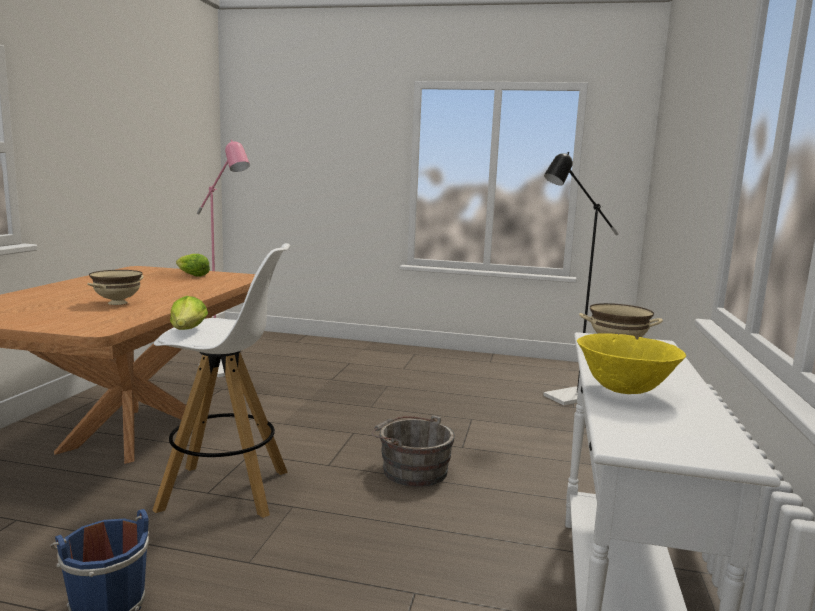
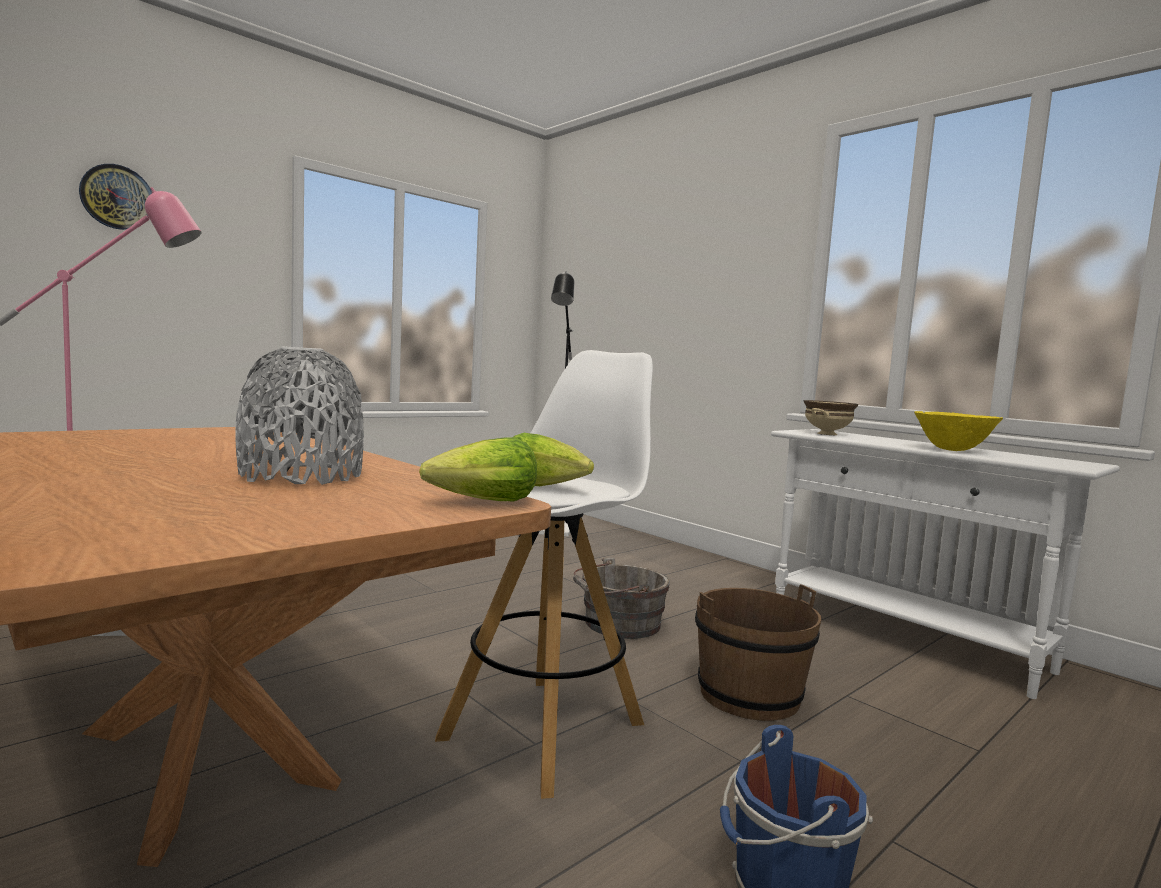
camera: 55 degrees left, 5 degrees down
(117, 303) = (301, 476): beige bowl -> grey vase
(192, 275) = (167, 435): lettuce -> lettuce (485, 502)
(313, 131) = (117, 197): none -> wall clock
(355, 546) = (749, 695): none -> brown bucket

